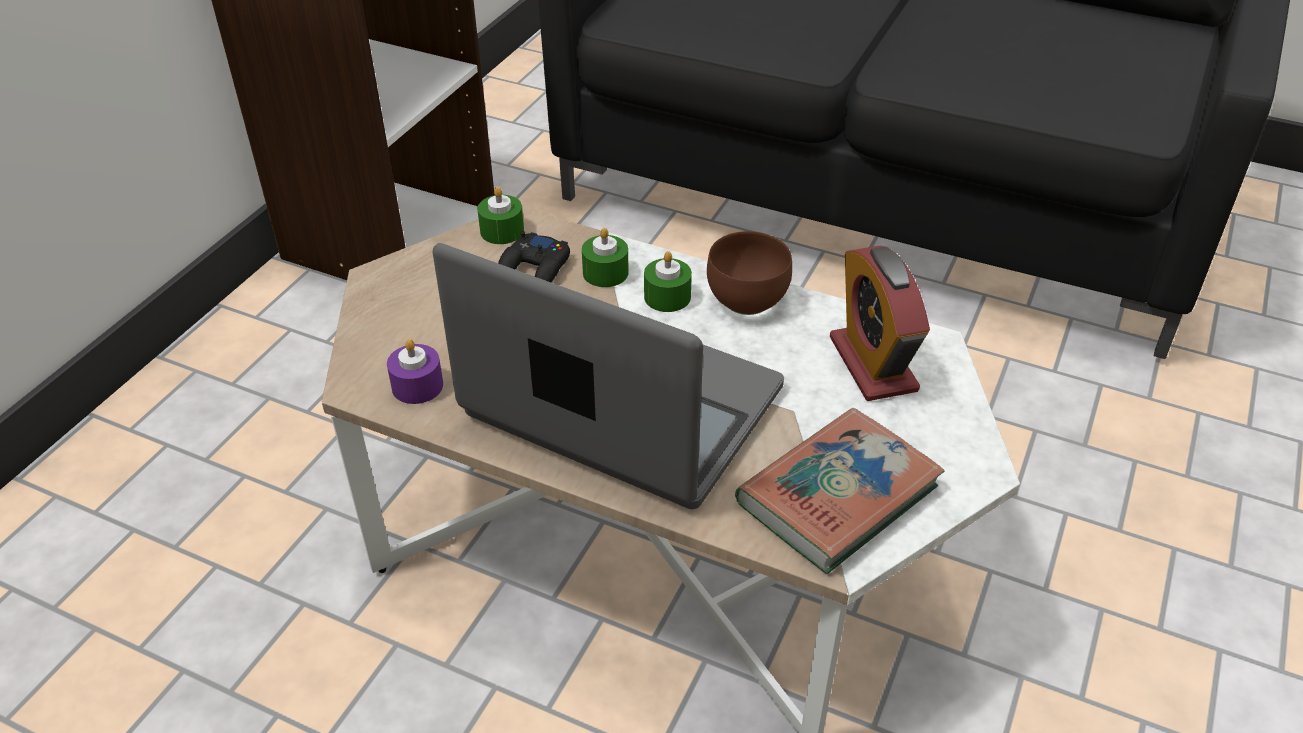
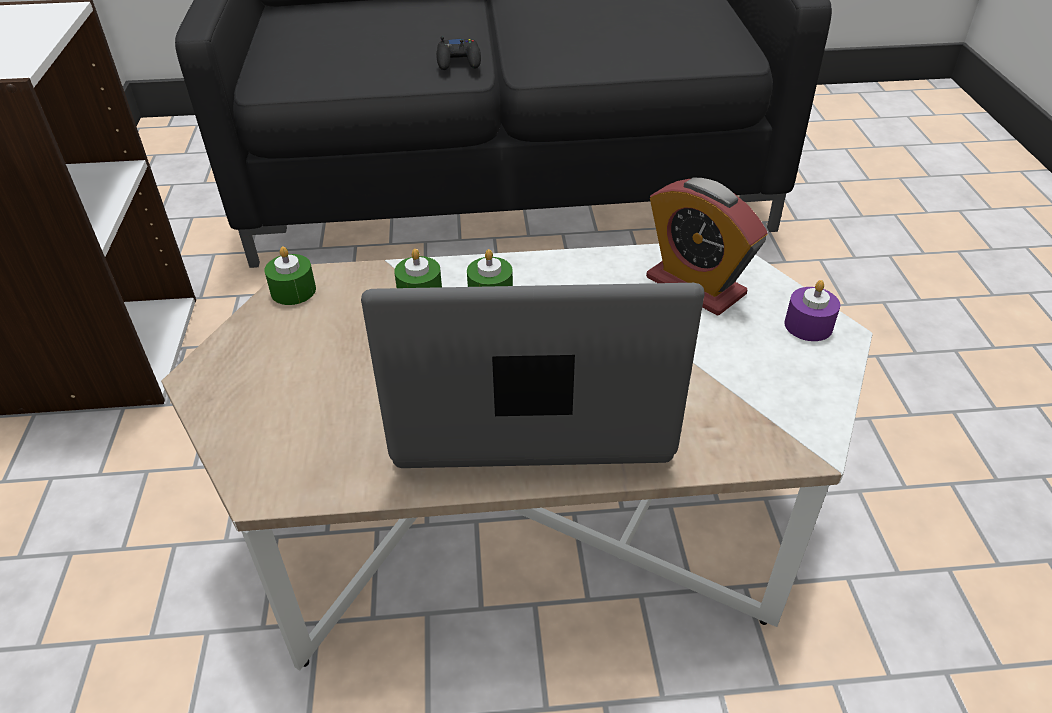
camera: 30 degrees left, 0 degrees up
(417, 386) = (325, 462): purple candle -> purple candle (808, 325)
(535, 268) = (352, 312): black game controller -> black game controller (459, 61)
(748, 302) = (560, 274): brown bowl -> none
(837, 495) = (763, 398): book -> none

